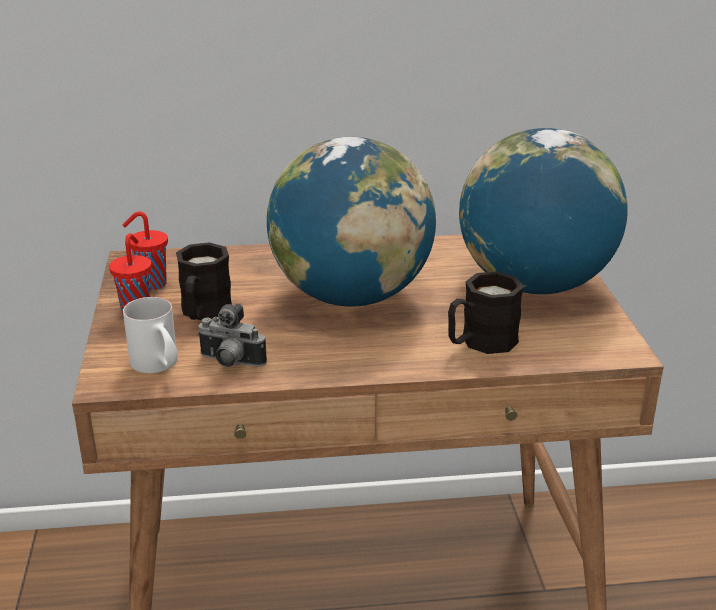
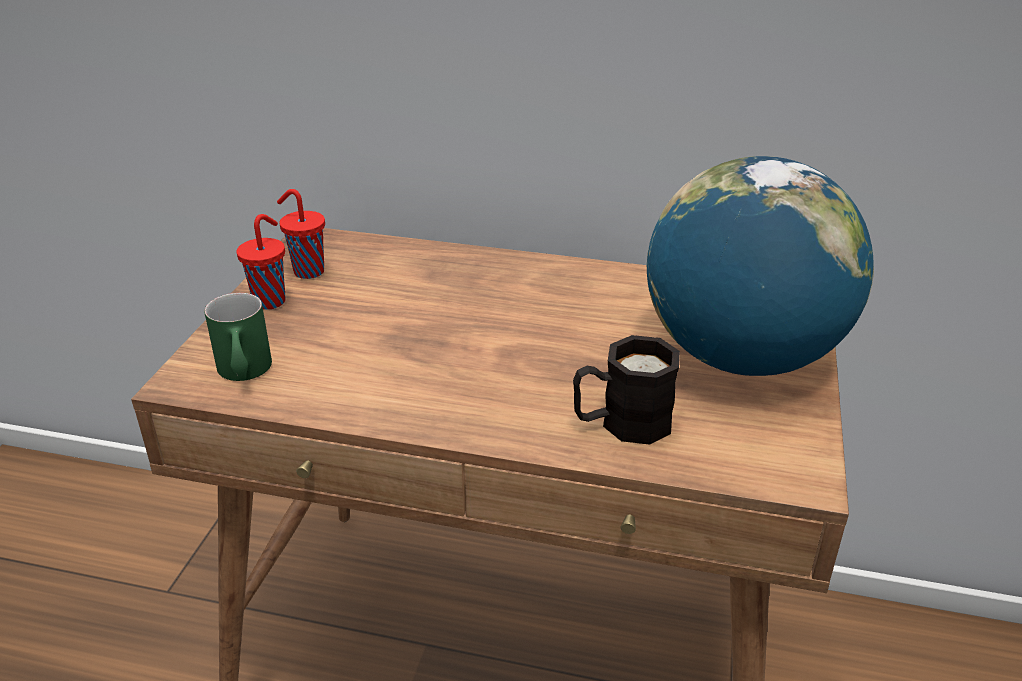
camera: 20 degrees right, 5 degrees up
(159, 366) = (245, 374): white mug -> green mug
(203, 312) = (336, 316): black mug -> none
(230, 363) = (319, 386): camera -> none
(351, 296) = (509, 328): globe -> none

